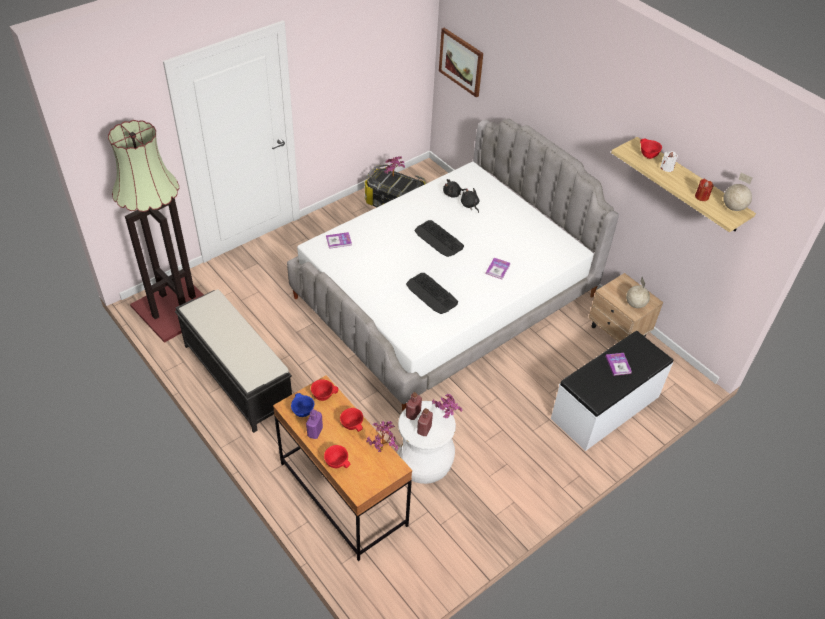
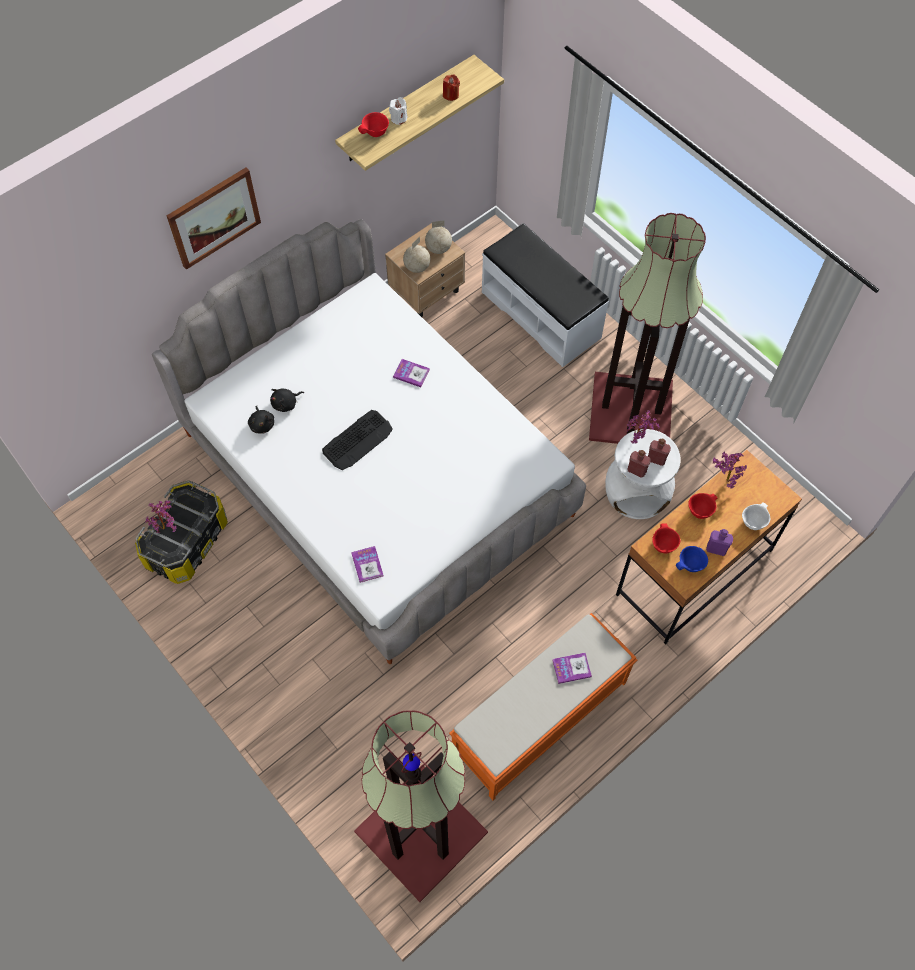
camera: 90 degrees left, 15 degrees up
(237, 376) = (538, 719): black bench -> orange bench
(337, 463) = (752, 522): red bowl -> white bowl
(431, 294) = (462, 446): keyboard -> none
(461, 62) = (61, 358): picture -> picture (214, 217)
(506, 464) = (629, 412): none -> floor lamp
(618, 364) = (538, 272): book -> book (571, 668)
(733, 208) = (467, 71): globe -> globe (417, 267)

